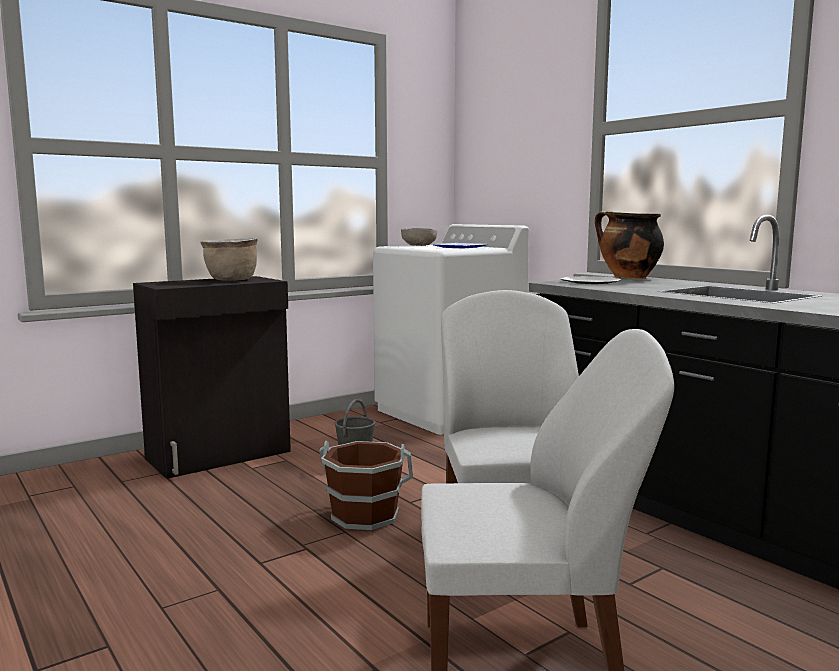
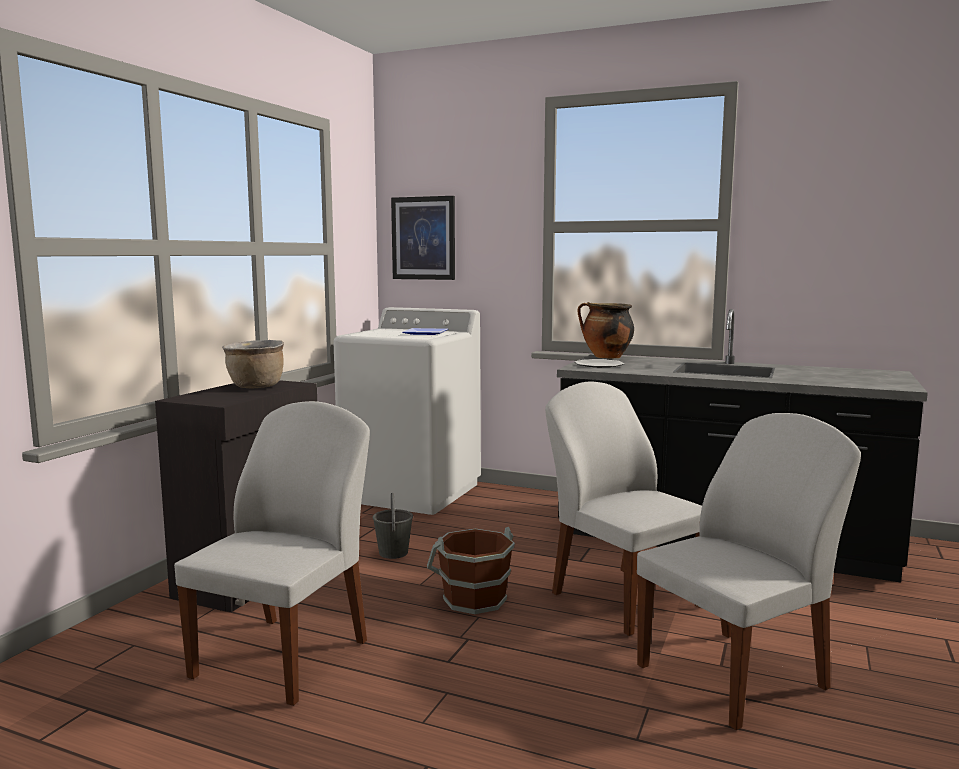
camera: 30 degrees left, 0 degrees up
(149, 522) = (285, 656): none -> white chair
(419, 245) = (372, 331): grey bowl -> none
(489, 151) = (423, 238): none -> picture

